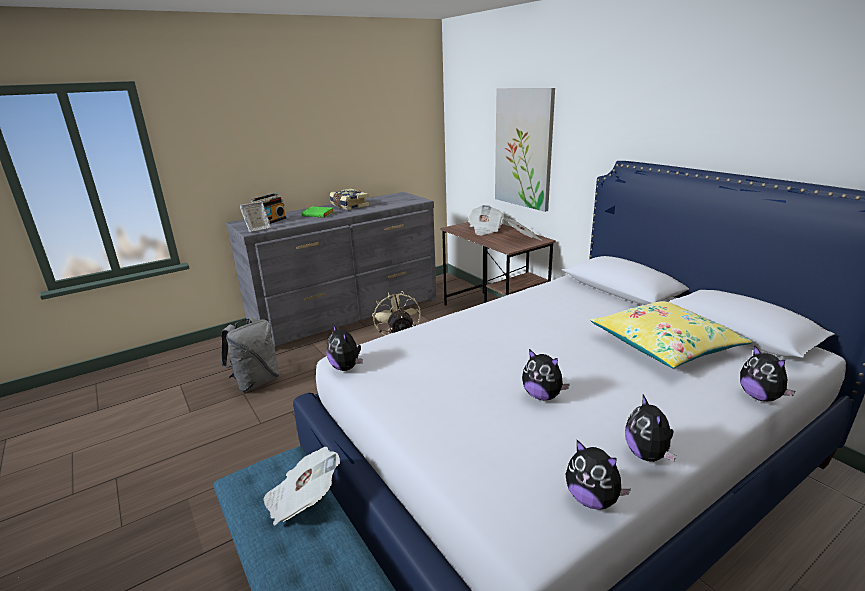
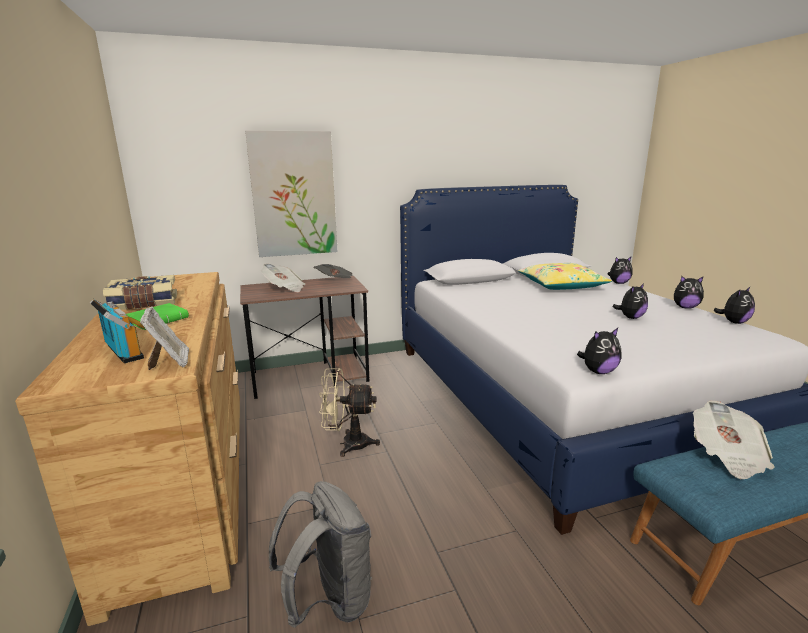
camera: 75 degrees left, 5 degrees down
(348, 314) = (187, 477): grey dresser -> brown dresser

